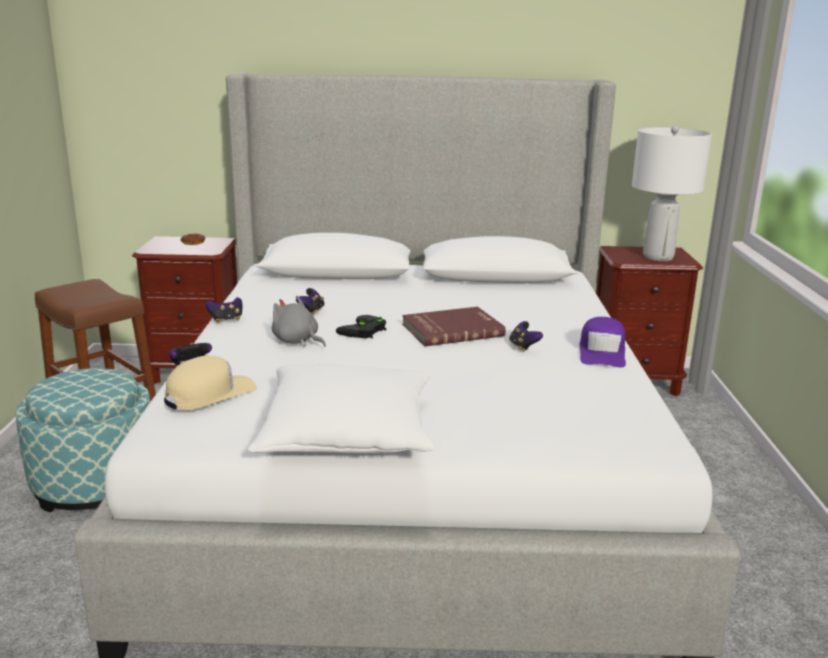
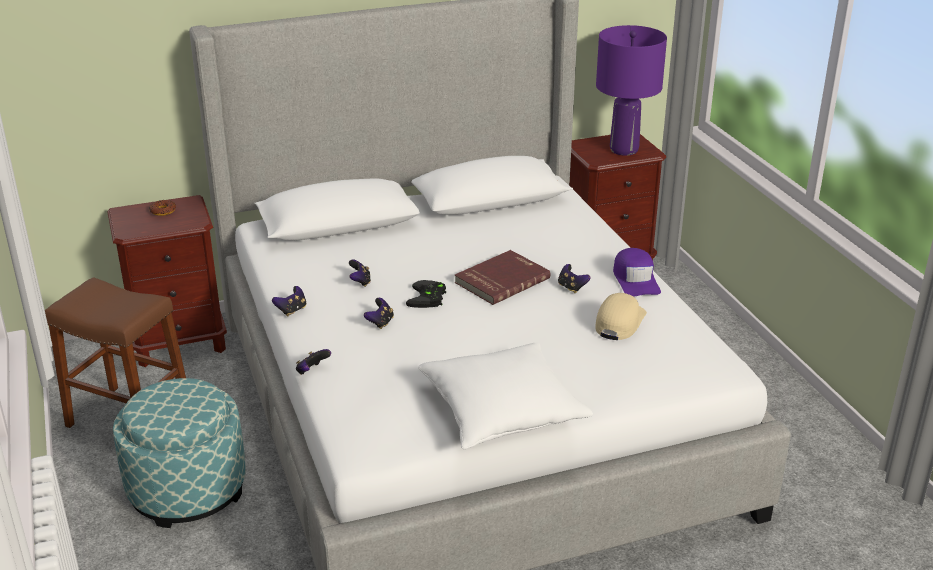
camera: 20 degrees left, 10 degrees up
(210, 394) = (364, 399): beige cap -> beige cap (619, 322)
(297, 341) = (380, 323): grey plush toy -> game controller
(658, 257) = (624, 149): white table lamp -> purple table lamp

